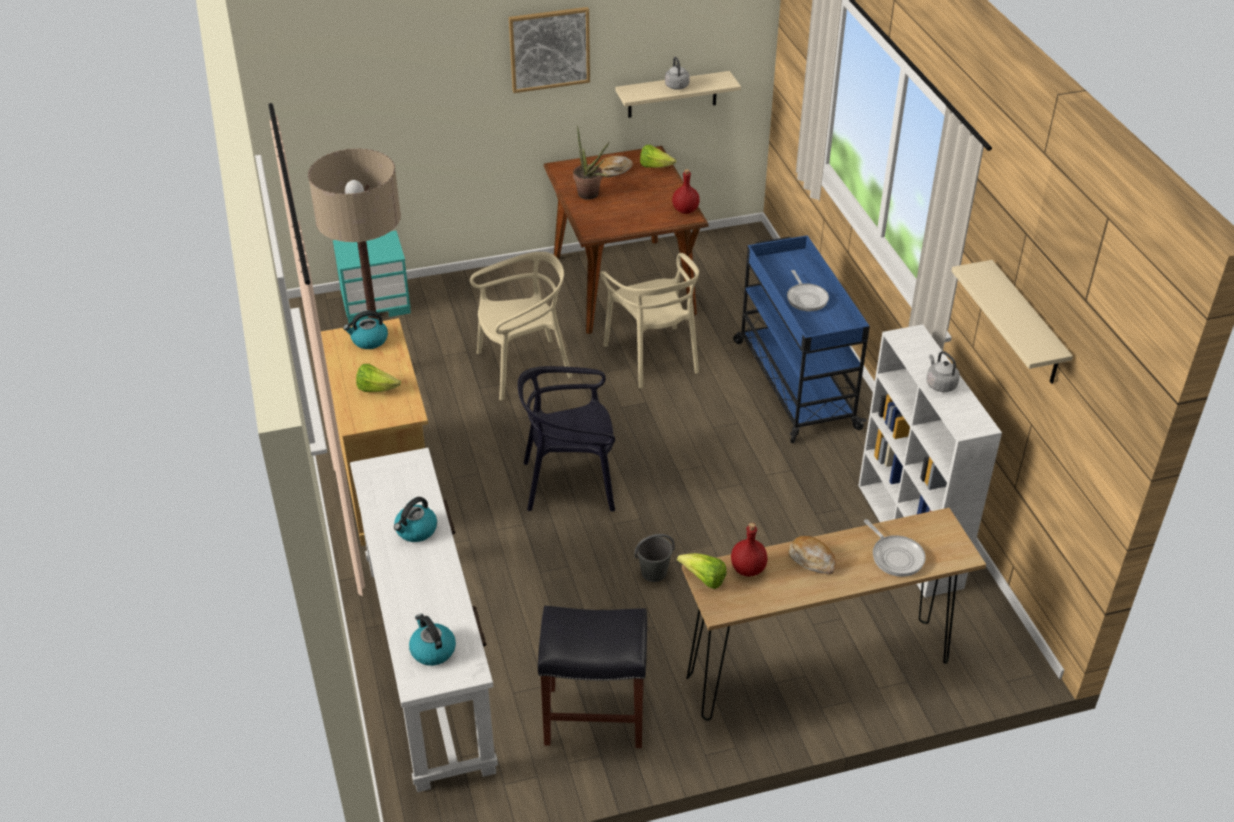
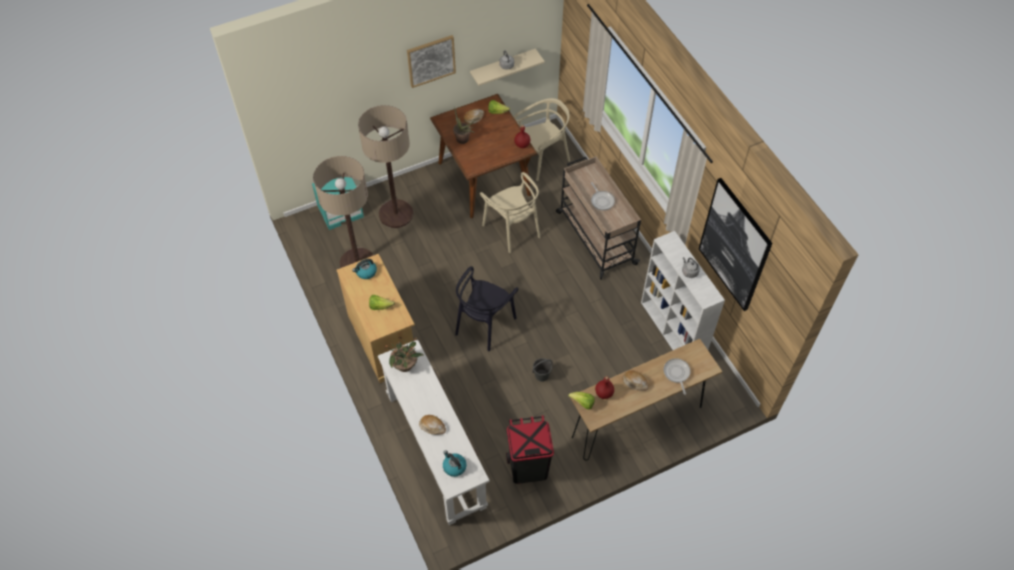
camera: 10 degrees left, 15 degrees up
(394, 482) = (405, 365): none -> potted plant
(412, 581) = (432, 426): none -> bread
(416, 530) = (426, 395): kettle -> none
(464, 315) = (396, 214): none -> floor lamp
(523, 368) = (439, 248): beige chair -> beige chair (542, 158)
(570, 483) = (484, 324): black chair -> black chair turned 45 degrees counterclockwise
(593, 717) = (528, 468): black stool -> black trash can
(794, 383) = (595, 237): blue cart -> beige cart
(895, 556) = (677, 373): frying pan -> frying pan turned 150 degrees counterclockwise
(1026, 325) = (734, 245): beige shelf -> picture

